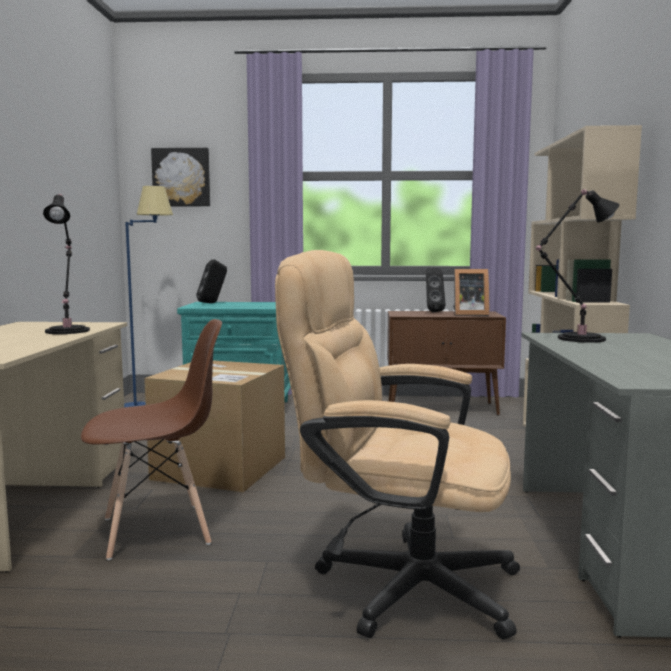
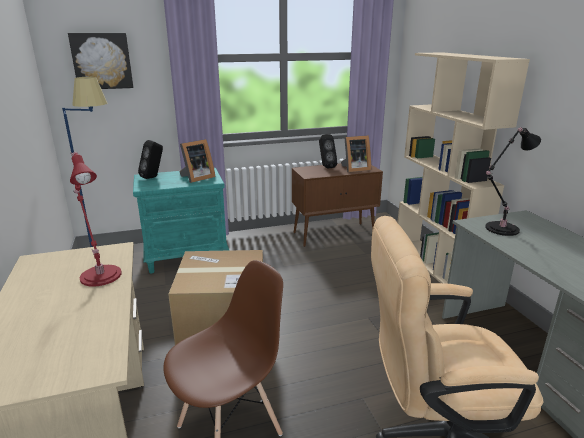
camera: 20 degrees left, 15 degrees up
(68, 330) = (100, 274): black table lamp -> red table lamp
(257, 305) = (196, 178): none -> picture frame

